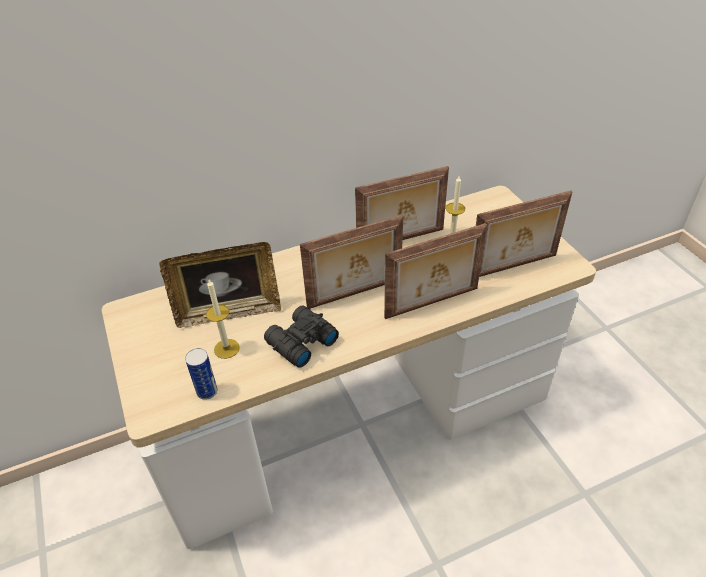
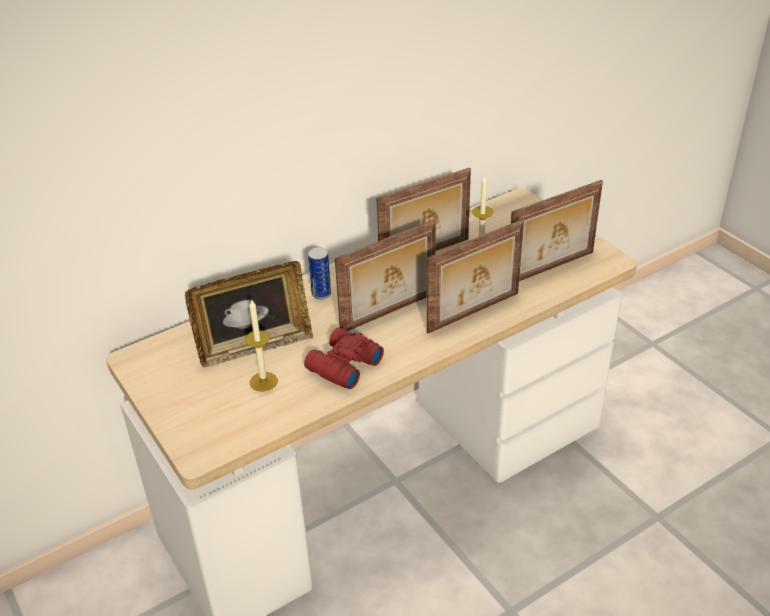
camera: 10 degrees left, 5 degrees down
(207, 391) = (255, 424): can -> can (321, 294)
(300, 342) = (342, 366): black binoculars -> red binoculars

